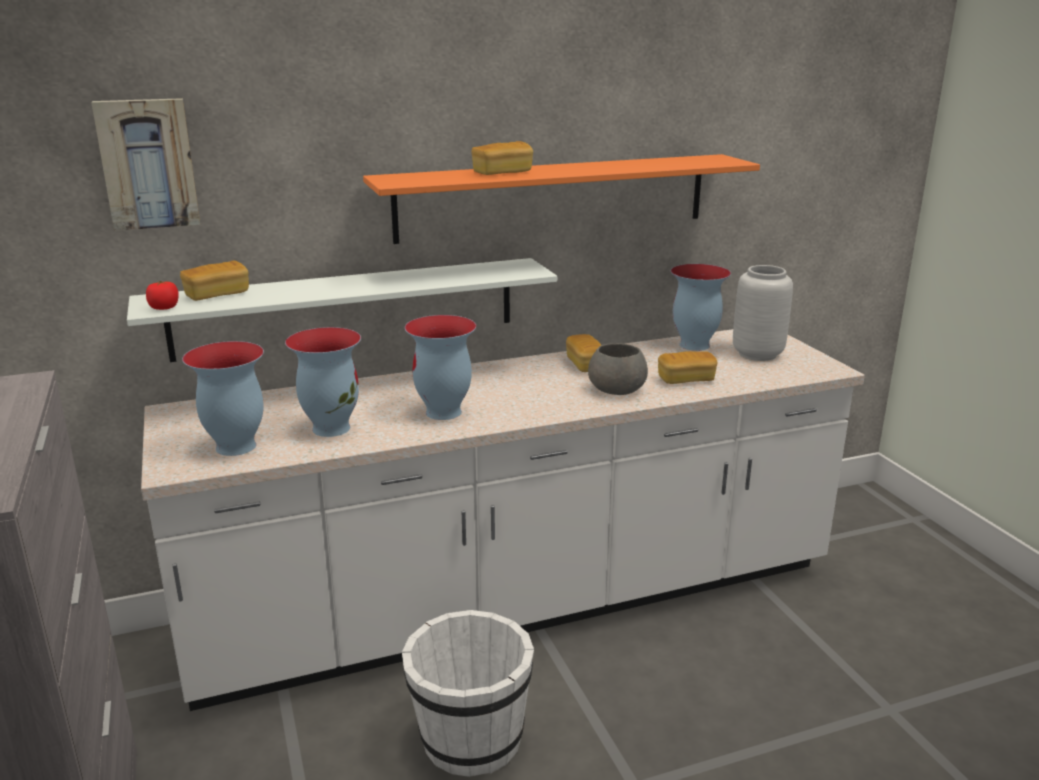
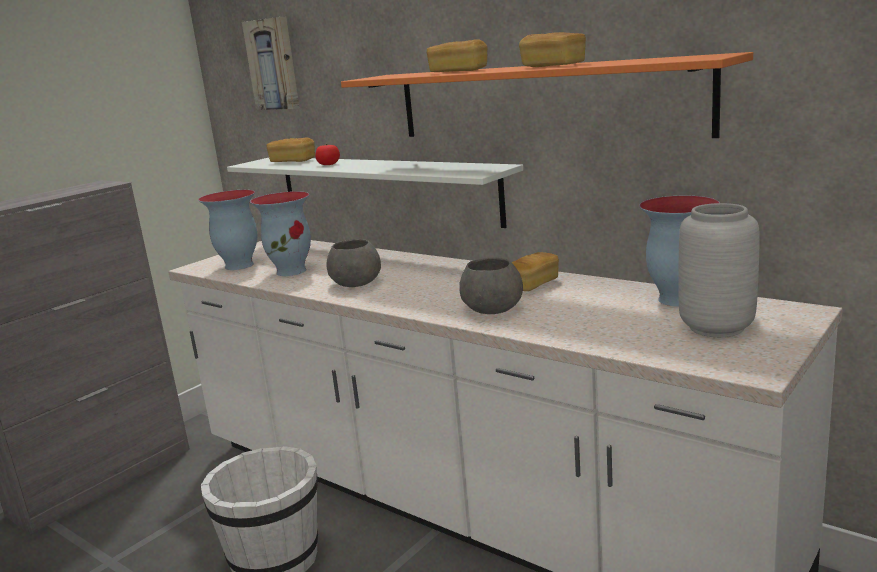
camera: 60 degrees right, 5 degrees down
(164, 308) = (254, 164): tomato -> tomato (328, 164)
(444, 412) = (356, 283): vase -> grey bowl
(686, 379) = (568, 322): bread -> bread (553, 66)

